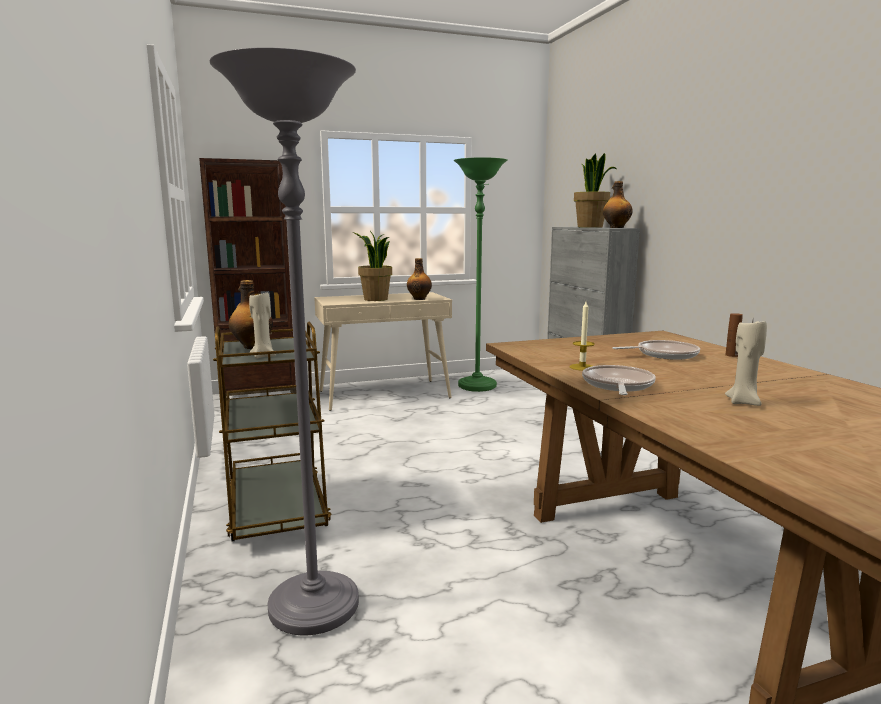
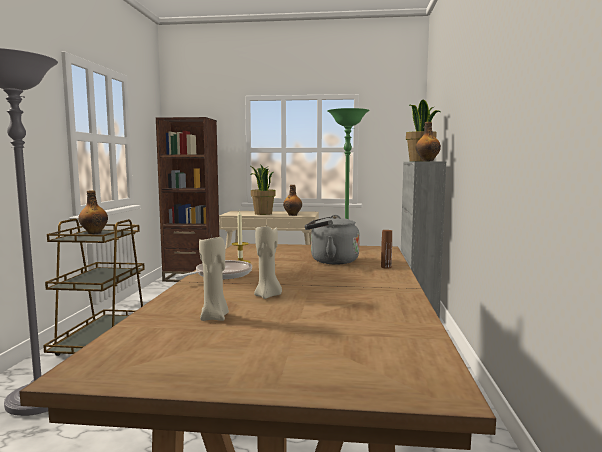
camera: 25 degrees right, 5 degrees down
(264, 356) = (82, 238): beige candle -> beige candle (215, 317)
(663, 354) = (330, 261): frying pan -> grey kettle

